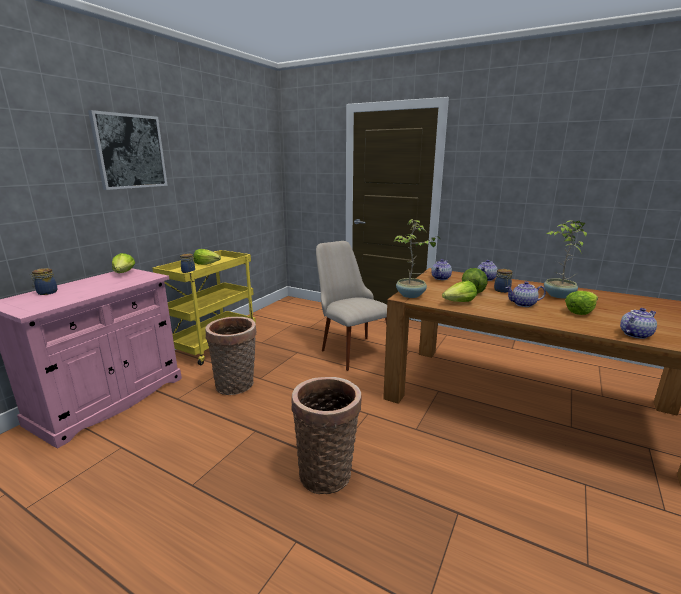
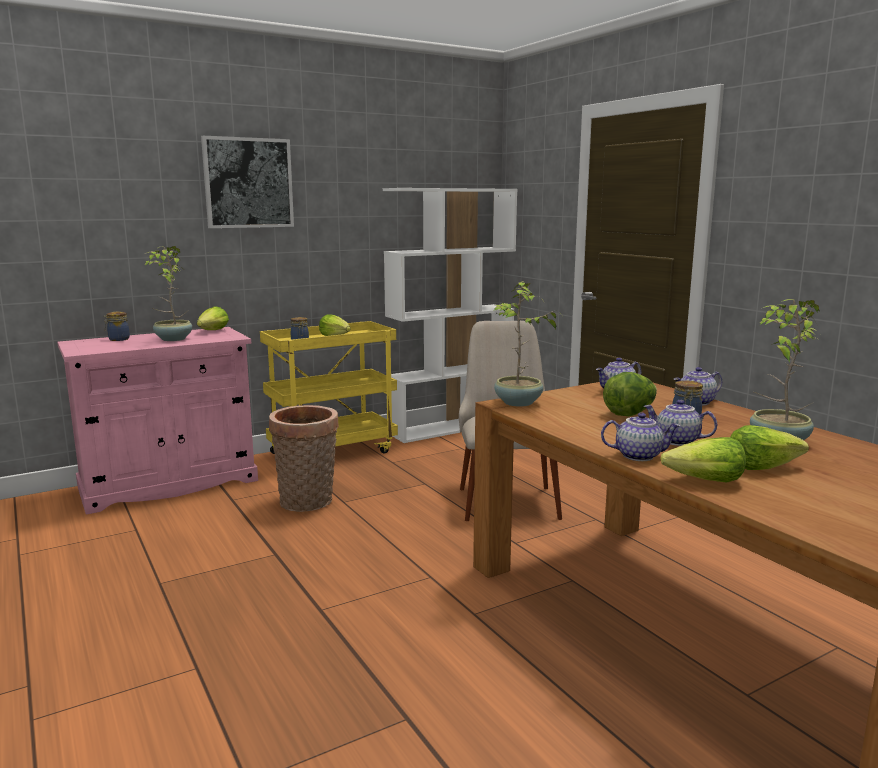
camera: 30 degrees right, 5 degrees down
(101, 285) = (172, 339): none -> potted plant
(272, 311) = (450, 427): none -> white bookcase
(327, 471) = (304, 619): basket -> none
(459, 302) = (573, 422): lettuce -> lettuce (705, 481)
(634, 334) = (786, 510): teapot -> teapot (638, 455)

